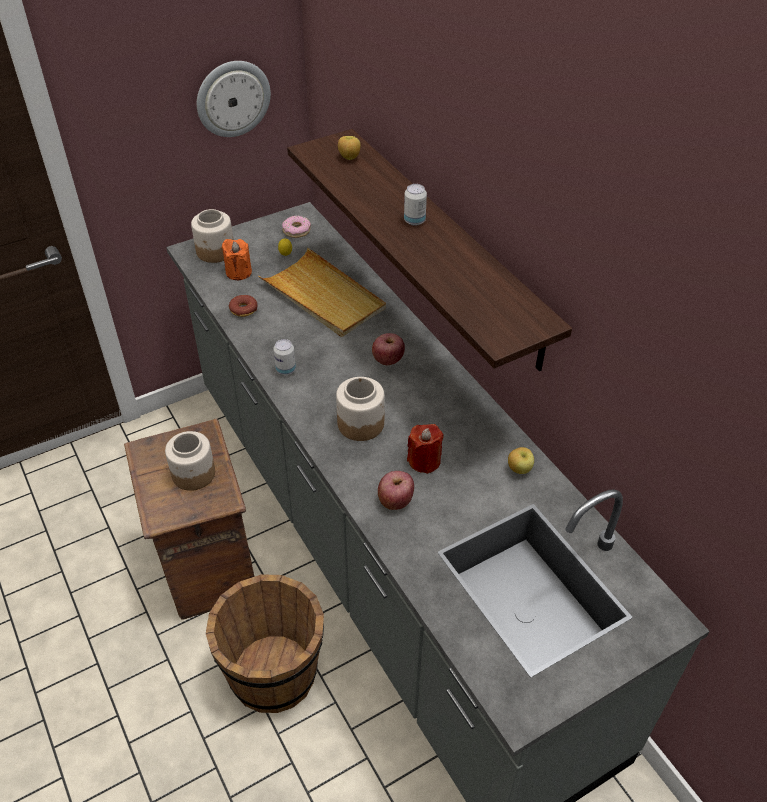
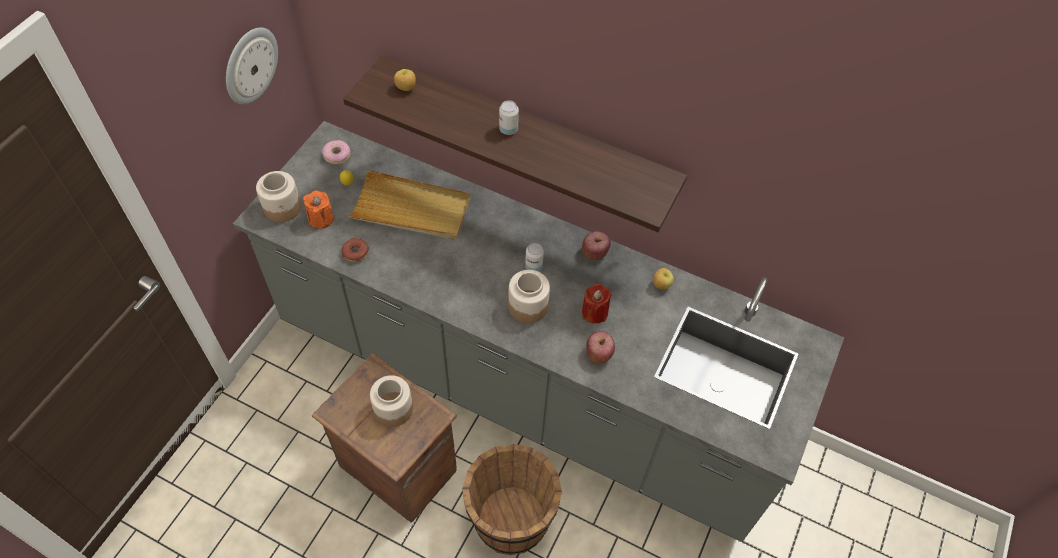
camera: 35 degrees left, 10 degrees up
(285, 370) = (435, 290): can -> can (533, 266)
(388, 360) = (506, 242): apple -> apple (594, 253)

